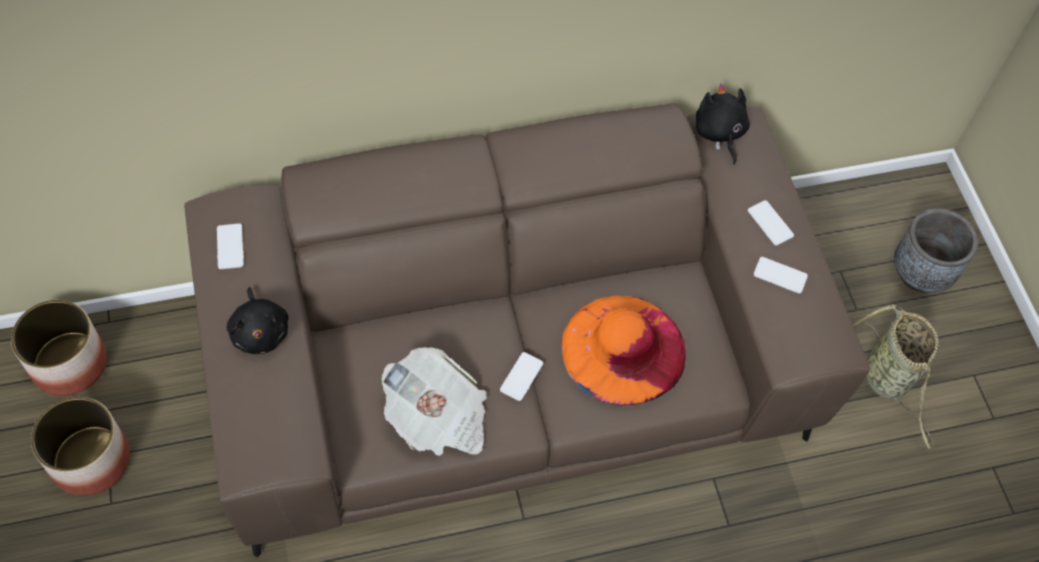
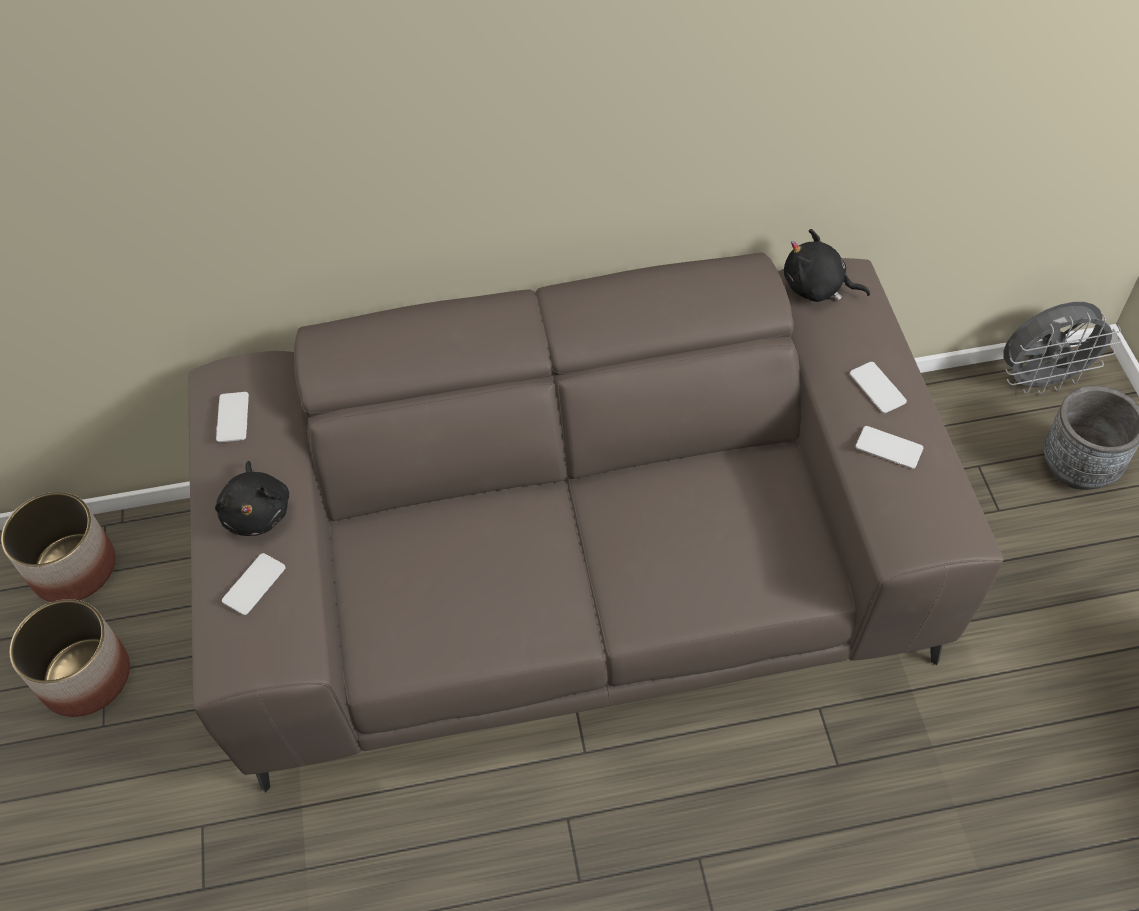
camera: 10 degrees right, 5 degrees down
(438, 418) = (470, 620): newspaper -> none
(521, 377) = (574, 573): phone -> phone (254, 584)
(623, 349) = (699, 541): orange hat -> none
(719, 133) = (817, 288): black plush toy -> black plush toy turned 60 degrees counterclockwise
(887, 381) = (1038, 593): basket -> none
(892, 196) = (1042, 380): none -> grey fan

